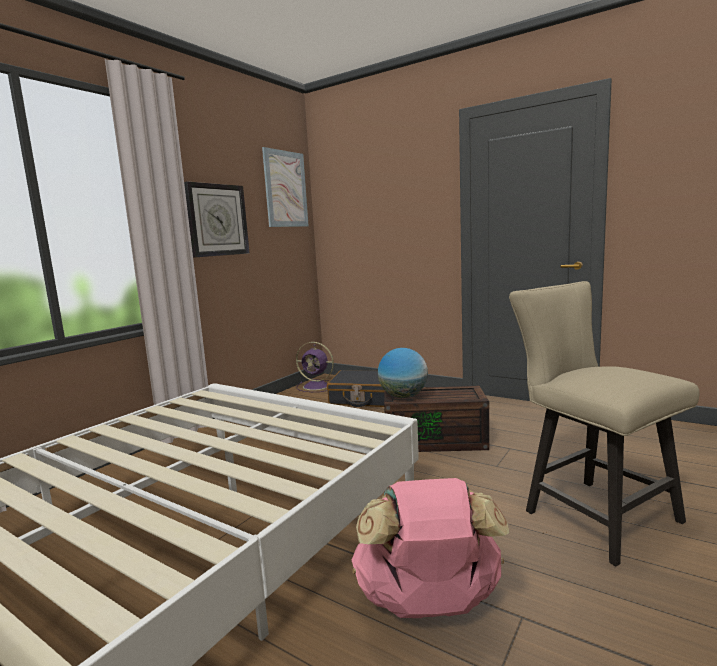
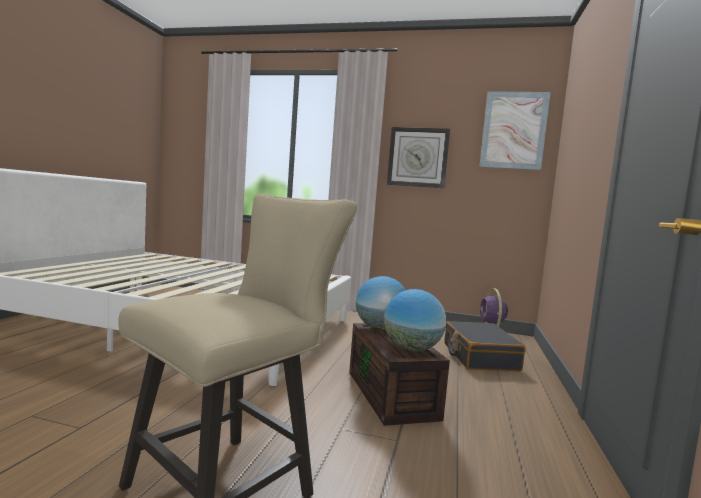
camera: 70 degrees right, 5 degrees down
(428, 605) = (113, 393): pink backpack -> none
(459, 392) = (411, 349): none -> globe

